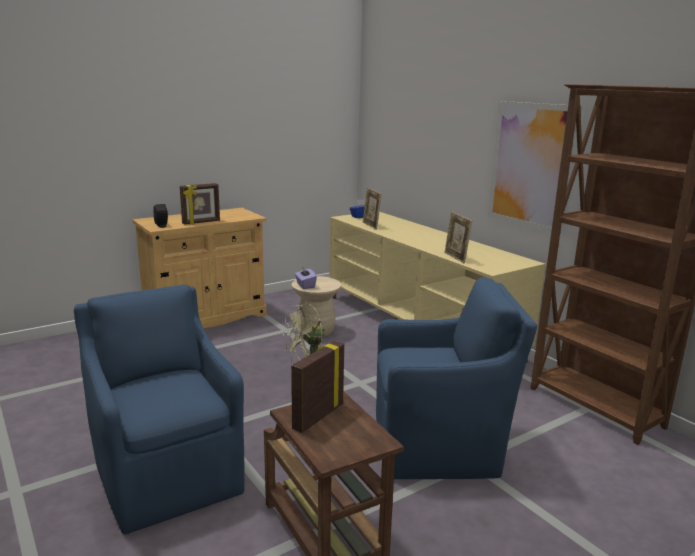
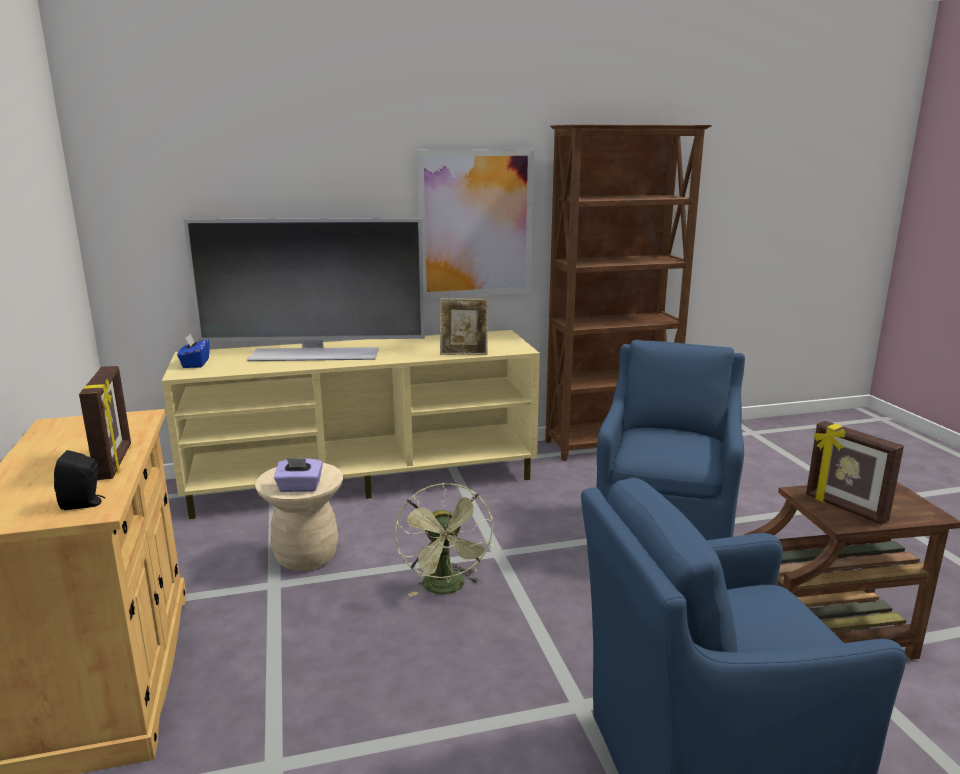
camera: 70 degrees left, 0 degrees up
(371, 226) = (261, 366): picture frame -> none
(406, 230) = (314, 354): none -> television

